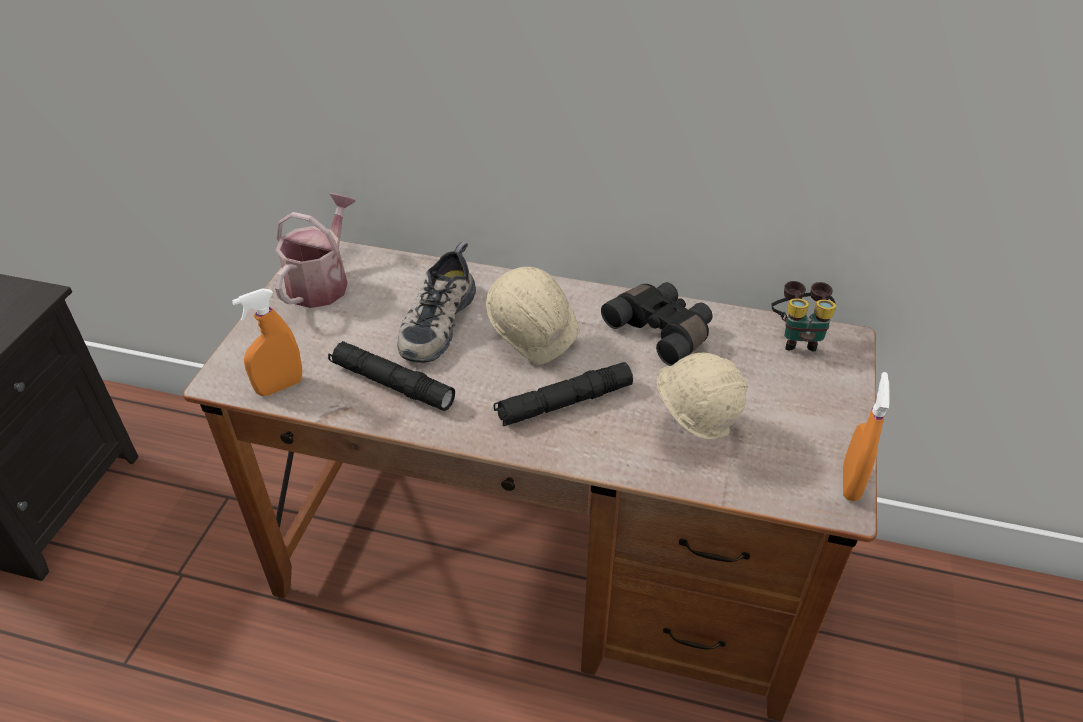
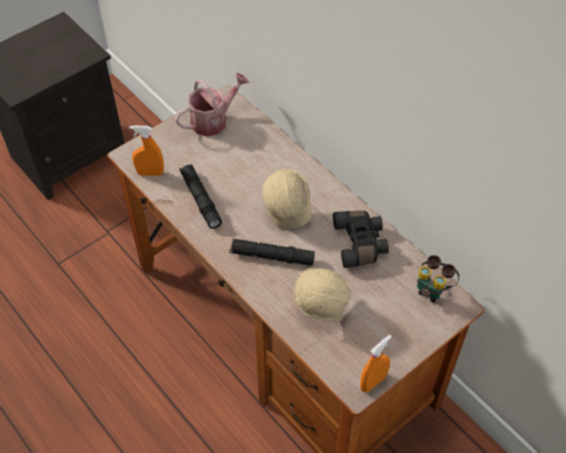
camera: 35 degrees right, 10 degrees up
(436, 320) = (250, 173): shoe -> none

